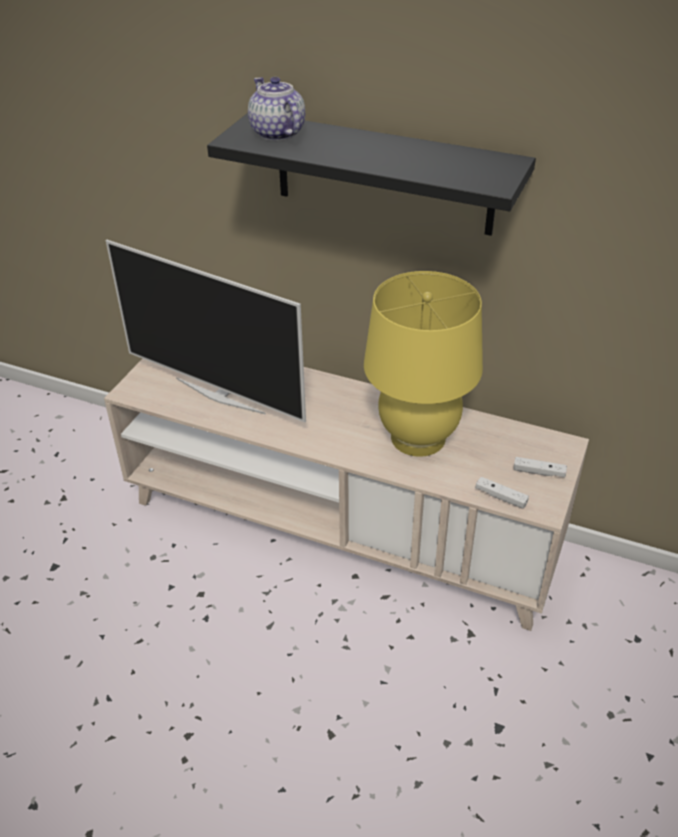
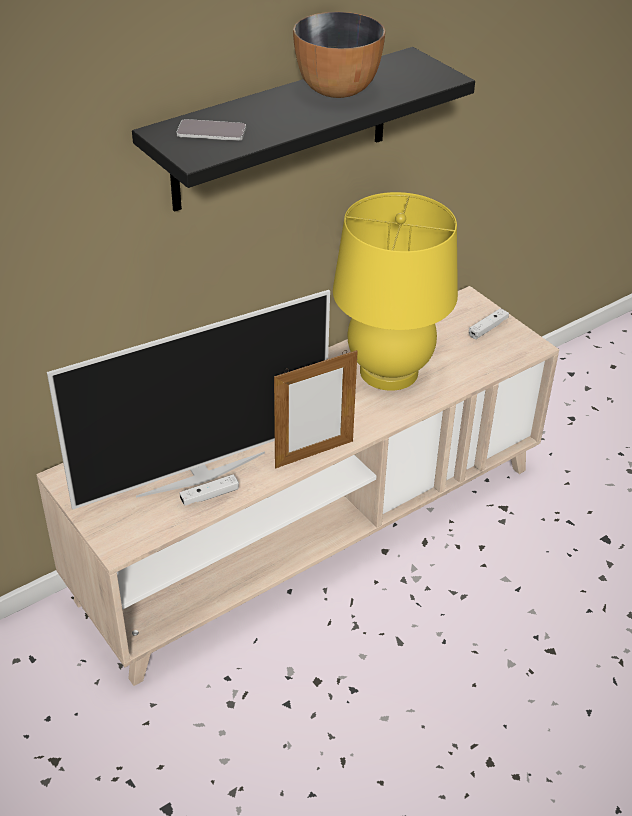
camera: 60 degrees left, 0 degrees up
(276, 133) = (211, 132): teapot -> phone
(285, 438) = (314, 454): none -> picture frame
(405, 152) = (337, 90): none -> bowl
(501, 497) = (501, 361): white game controller -> white game controller (209, 495)

